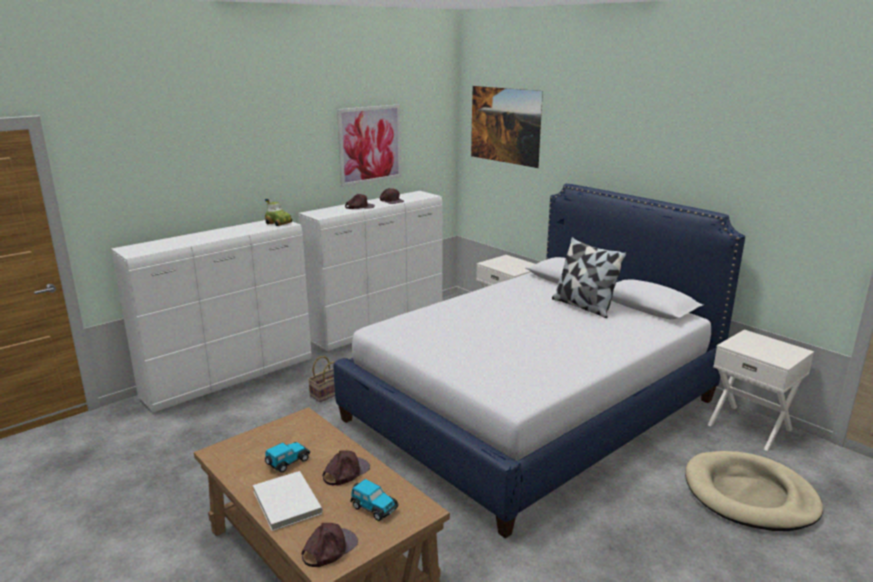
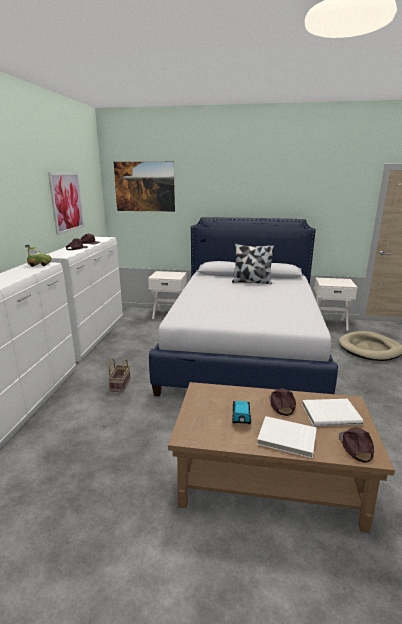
camera: 40 degrees left, 0 degrees up
(373, 507) = (330, 413): toy car -> white book

